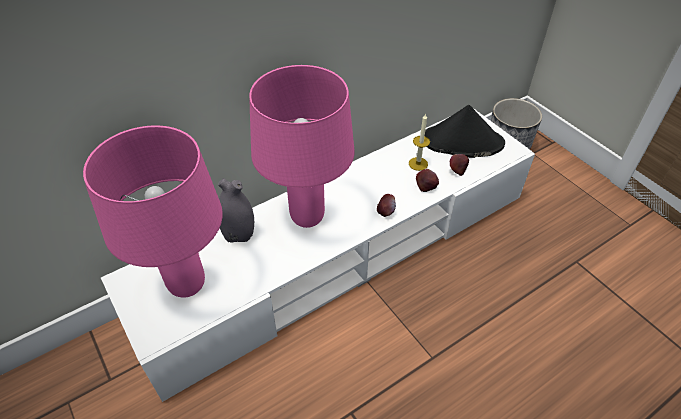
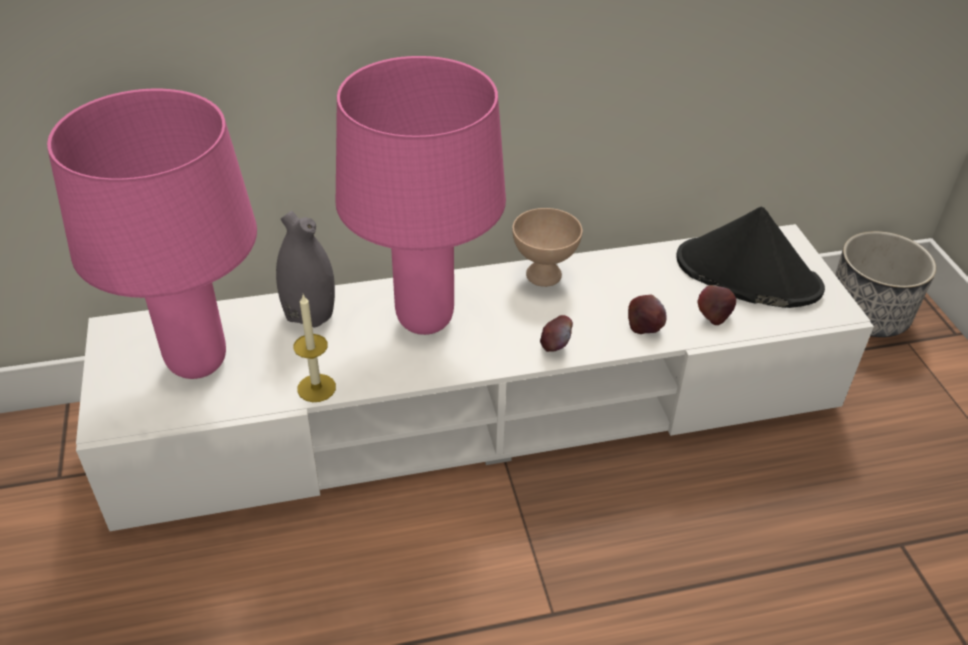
camera: 20 degrees right, 5 degrees down
(359, 172) = (543, 276): none -> beige bowl
(418, 164) = (650, 288): candle -> candle (316, 388)

